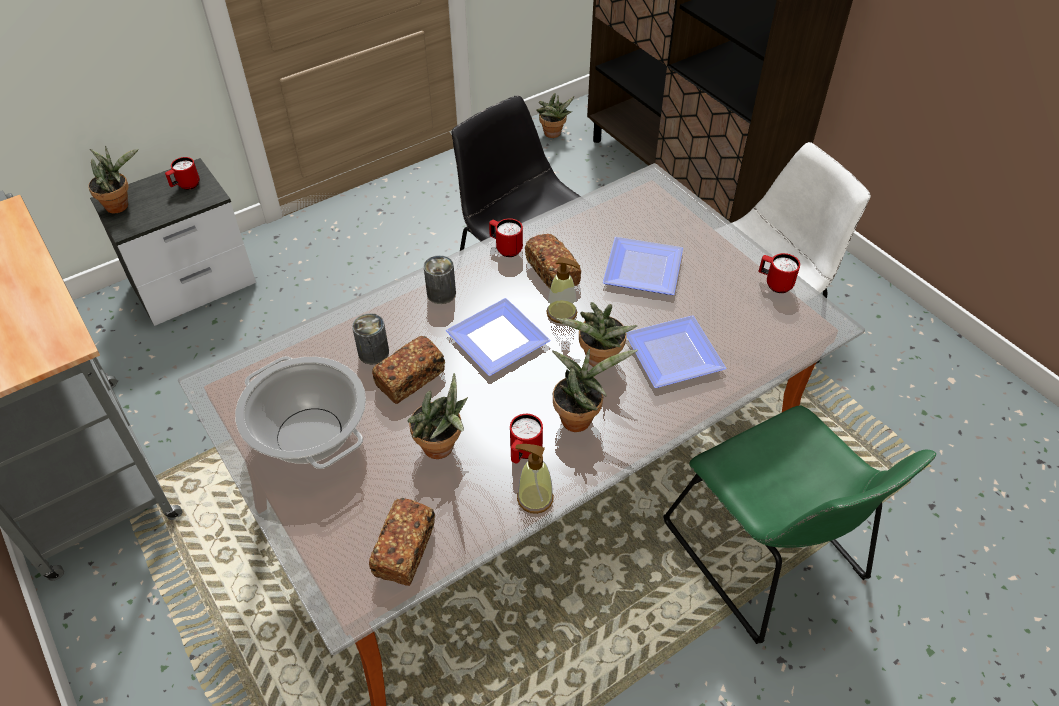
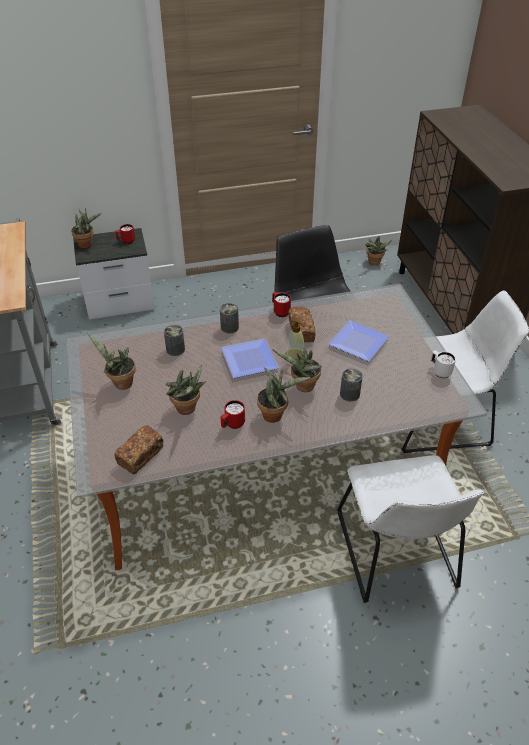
camera: 20 degrees right, 5 degrees down
(310, 435) = (120, 383): cooking pot -> potted plant
(410, 379) = (188, 368): bread -> none
(534, 498) = (226, 450): soap dispenser -> none
(670, 353) = (349, 394): plate -> can
(768, 557) = (396, 554): green chair -> white chair
(774, 284) = (439, 371): red mug -> white mug

